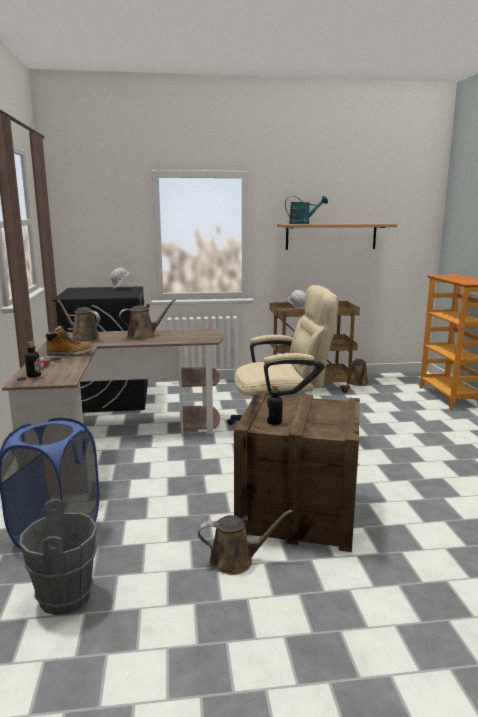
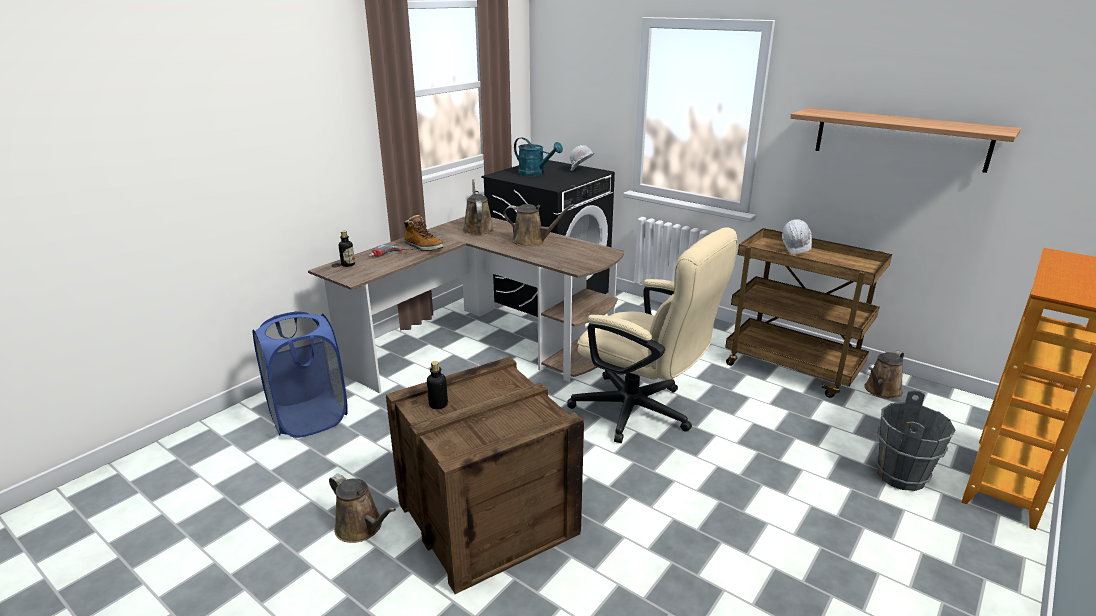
camera: 45 degrees right, 10 degrees up
(66, 597) = (235, 475): grey bucket -> grey bucket (901, 476)
(303, 223) = (838, 113): turquoise watering can -> turquoise watering can (535, 174)

